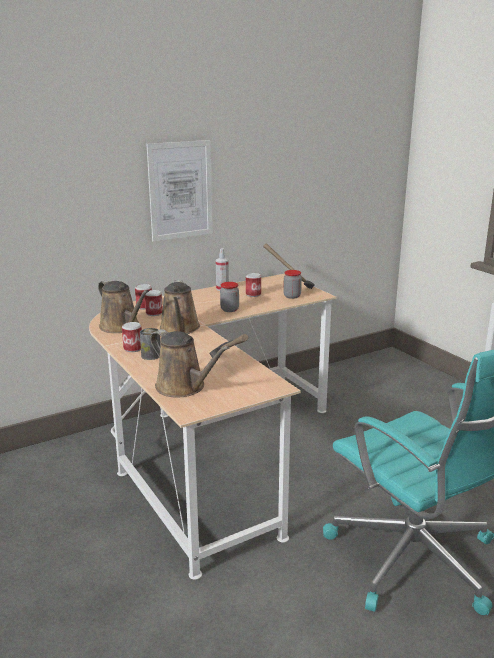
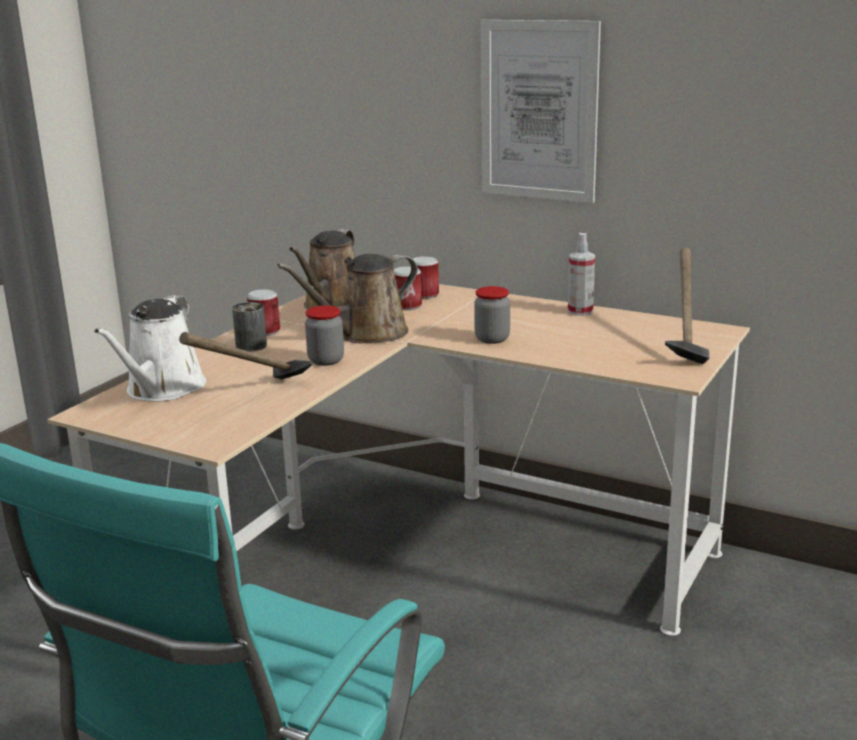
camera: 60 degrees right, 0 degrees up
(183, 387) = (162, 390): brown watering can -> white watering can
(253, 294) = (590, 335): can -> none
(292, 296) = (632, 360): jar -> jar (326, 360)

